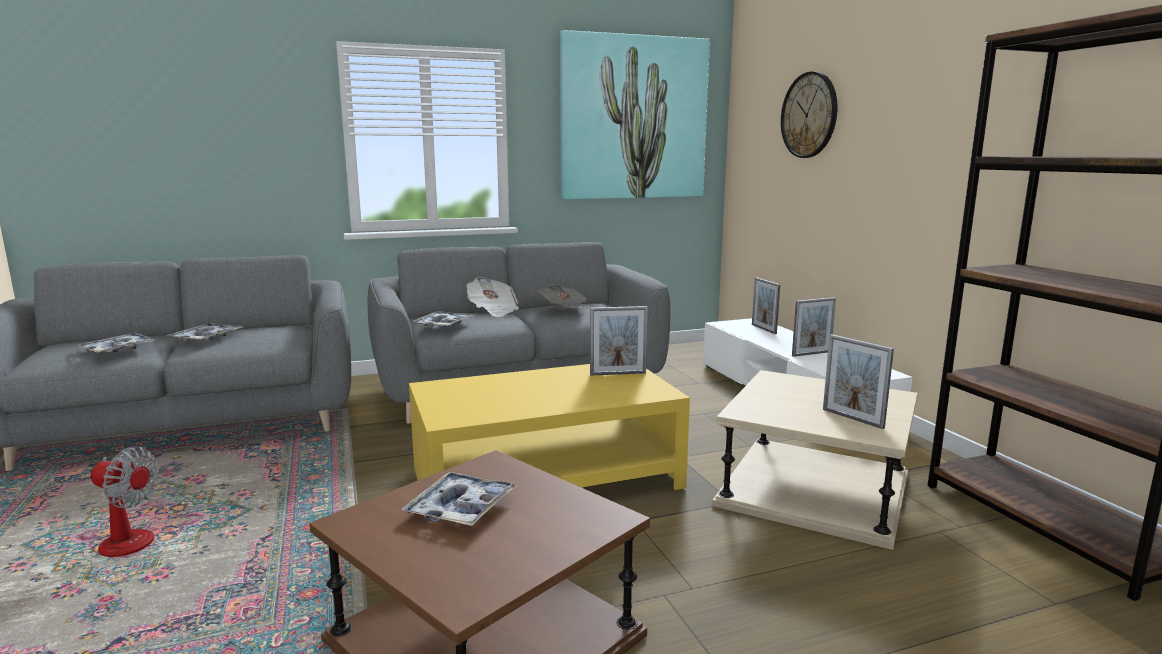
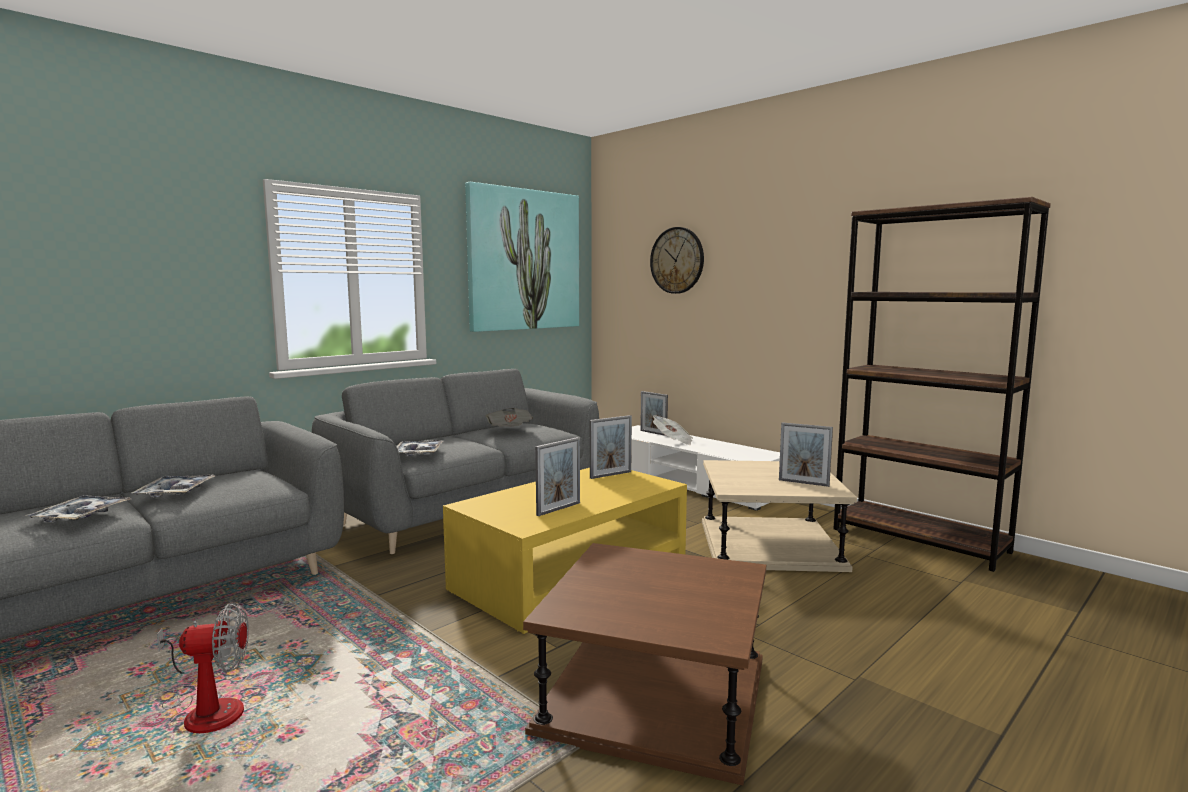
camera: 25 degrees left, 5 degrees down
(460, 508) = (629, 586): tray -> none
(493, 311) = (445, 437): newspaper -> newspaper (673, 441)
(811, 354) = (709, 447): picture frame -> picture frame (558, 509)

